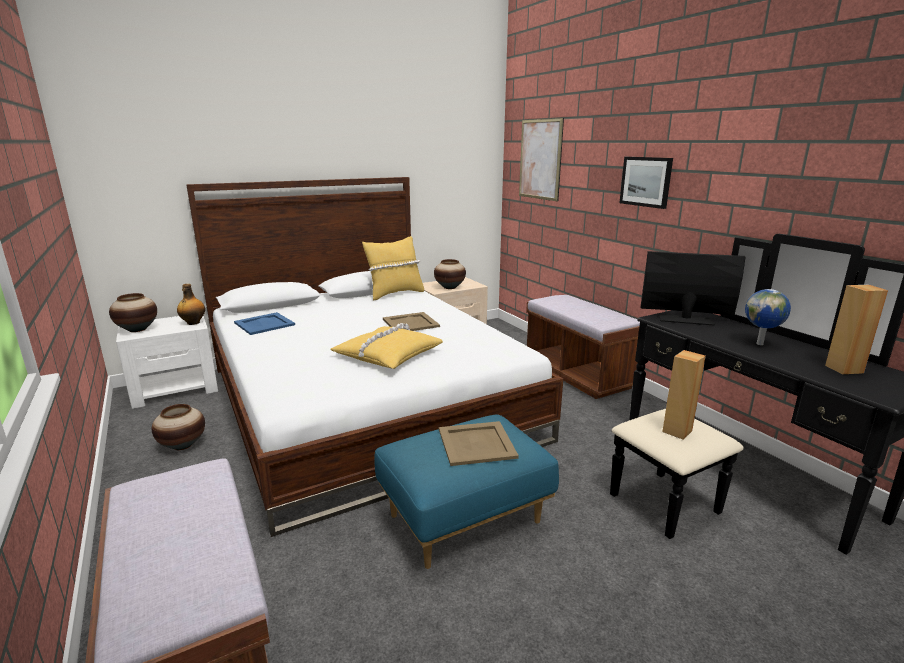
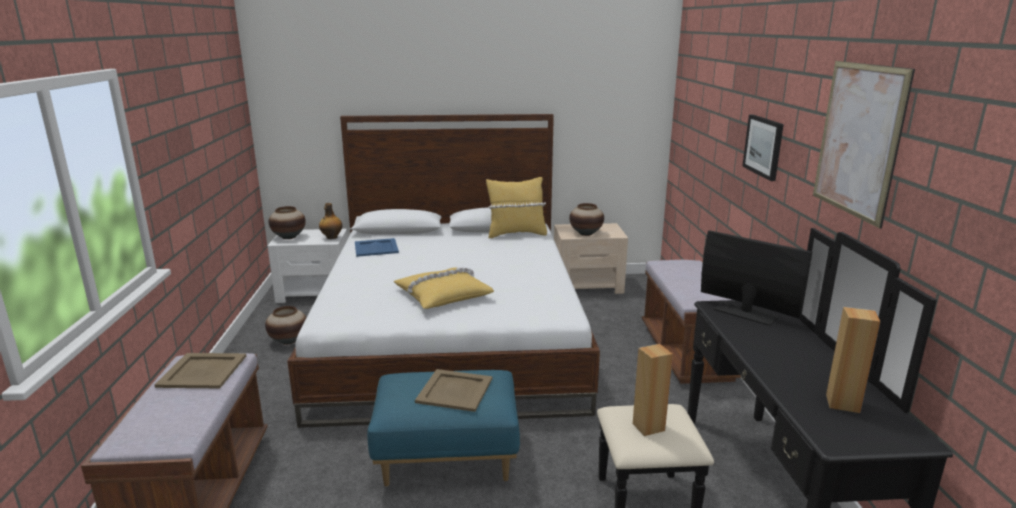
camera: 25 degrees right, 0 degrees up
(410, 323) = (495, 267): beige tray -> beige tray (201, 371)
(540, 159) = (696, 103): picture -> picture (858, 140)
(760, 344) = (789, 356): globe -> none

